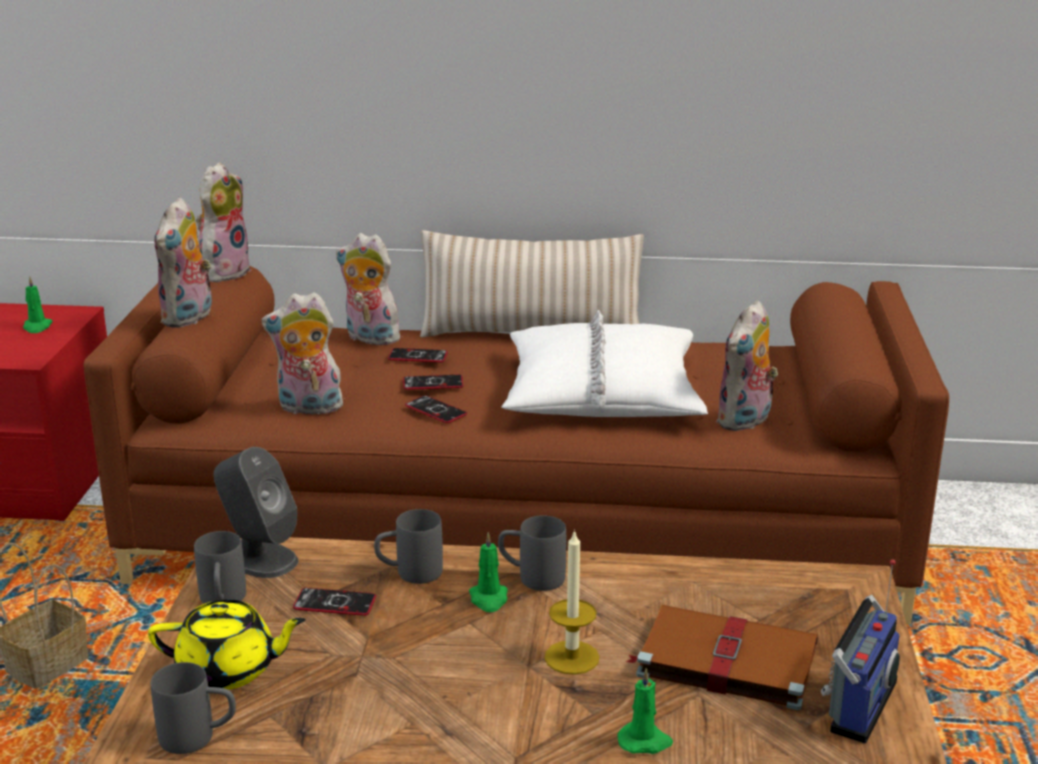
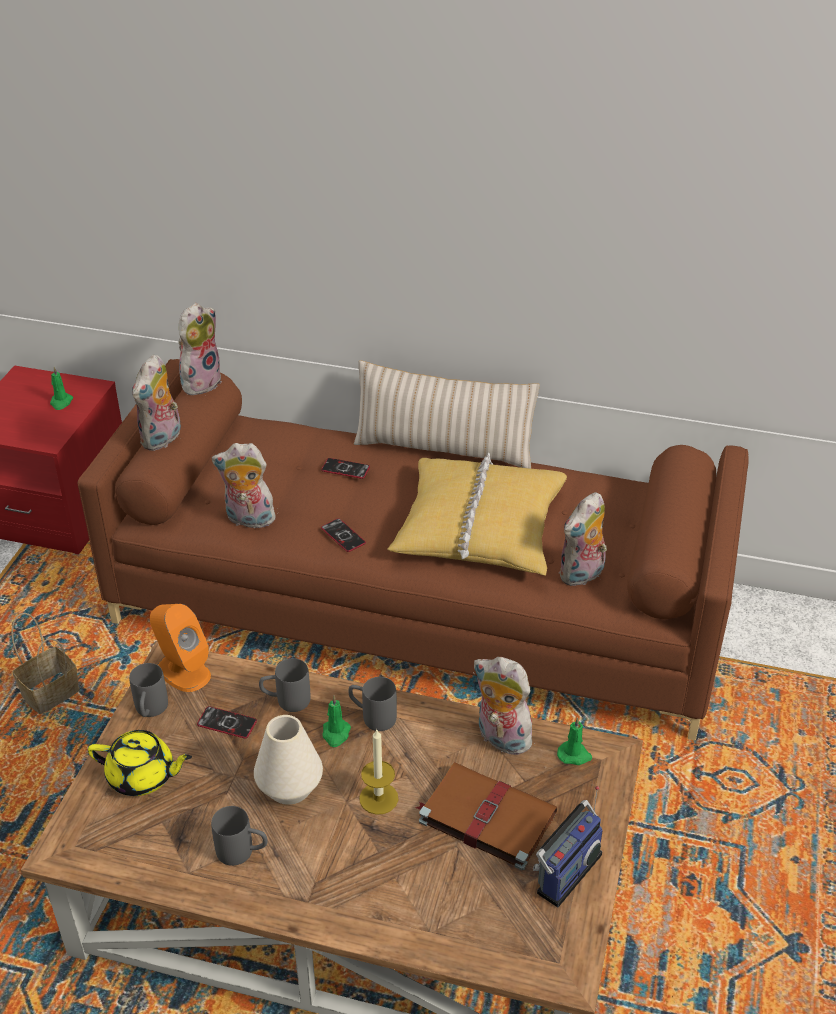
camera: 10 degrees right, 15 degrees up
(199, 737) = (112, 834): grey mug -> grey mug (243, 852)
(258, 558) = (183, 671): grey speaker -> orange speaker
(369, 338) = (313, 441): plush toy -> plush toy (500, 738)
(433, 383) = (349, 503): phone -> none
(444, 659) = (290, 787): none -> white vase
(602, 393) = (479, 528): white pillow -> yellow pillow
(645, 741) = (406, 882): green candle -> green candle (574, 755)

